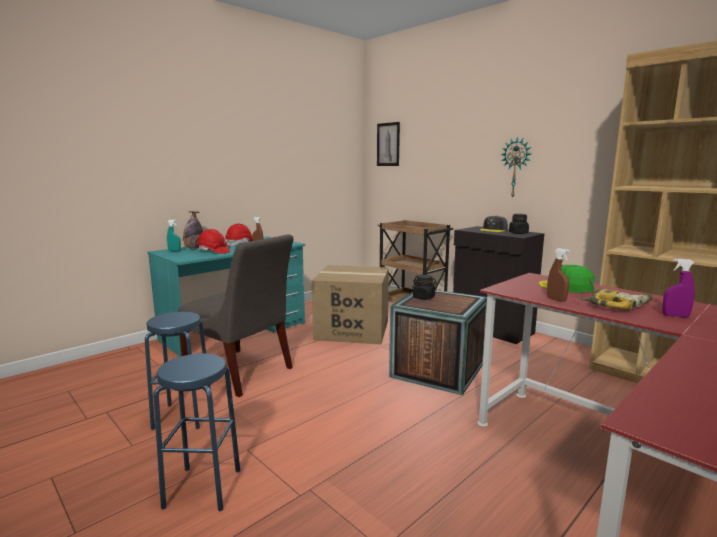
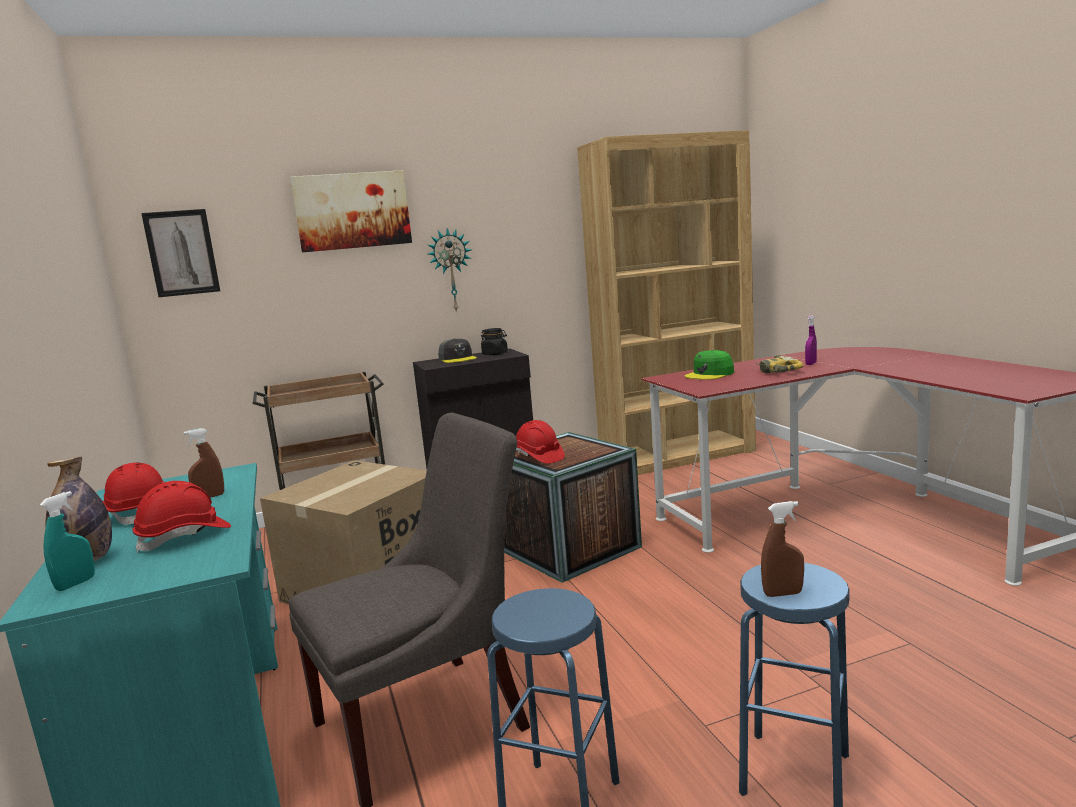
camera: 65 degrees left, 0 degrees up
(424, 297) = (539, 457): black jar -> red hard hat
(464, 123) = (352, 211): none -> picture
(556, 300) = (752, 380): brown spray bottle -> brown spray bottle (783, 594)

